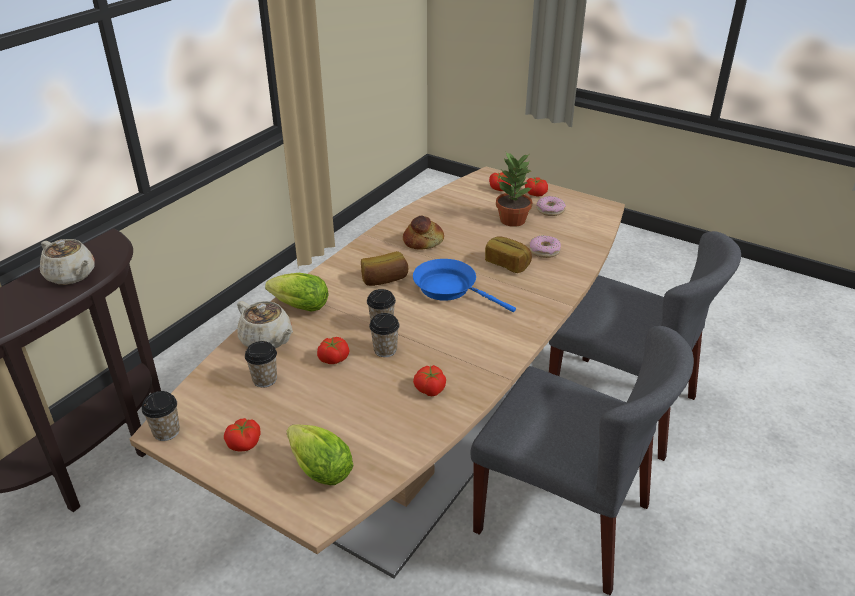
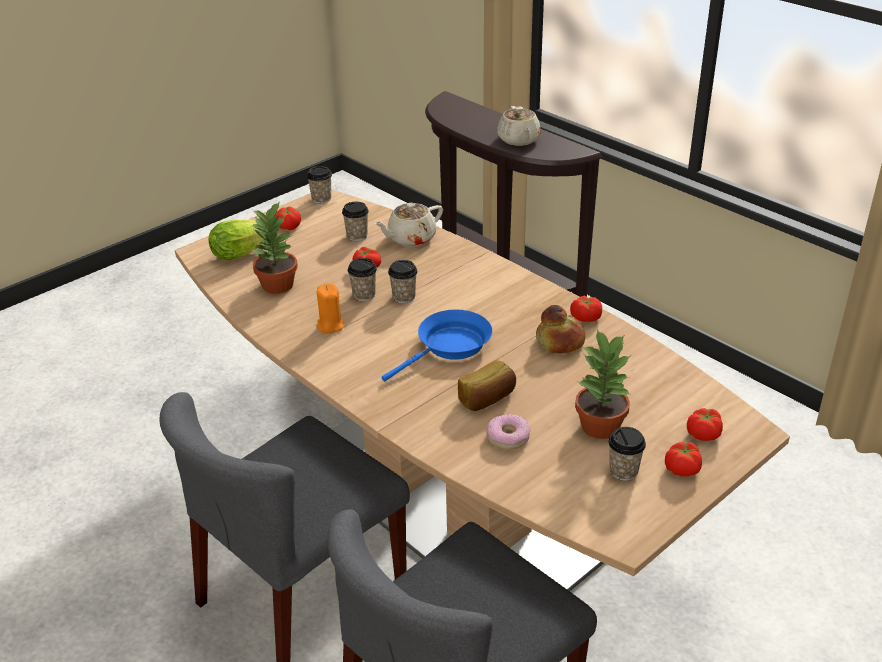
camera: 105 degrees right, 0 degrees up
(71, 275) = (518, 140): beige teapot -> beige teapot turned 60 degrees counterclockwise
(297, 306) = (456, 254): lettuce -> none
(383, 415) = (278, 285): none -> potted plant
(384, 280) = (484, 306): bread -> none
(429, 389) = (295, 312): tomato -> tomato (585, 317)
(445, 360) = (330, 325): none -> orange candle
(550, 210) = (623, 471): donut -> cup

